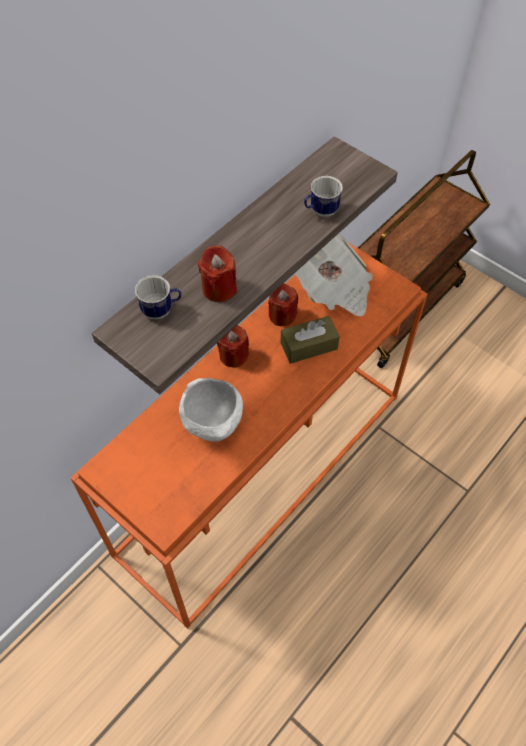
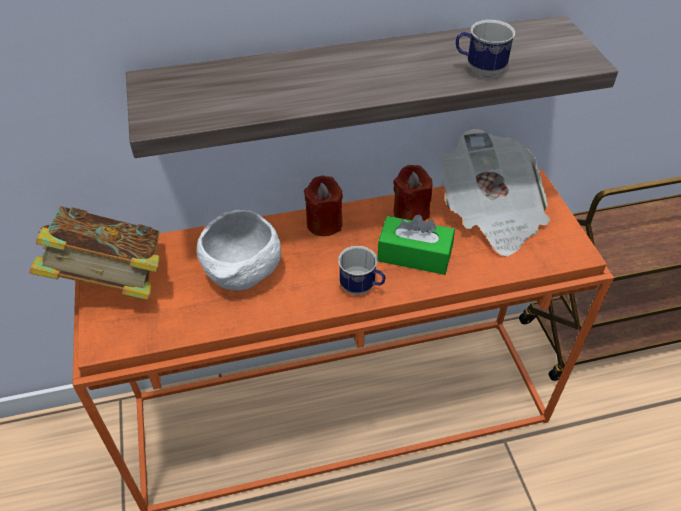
camera: 35 degrees right, 10 degrees down
(128, 483) = (111, 282): none -> book
(161, 310) = (211, 82): mug -> mug (362, 288)
(219, 288) = (290, 89): red candle -> none
(309, 346) = (414, 255): brown tissue box -> green tissue box

